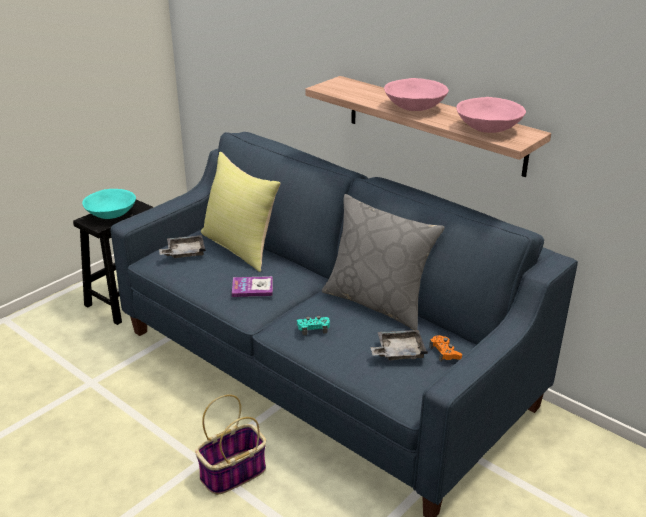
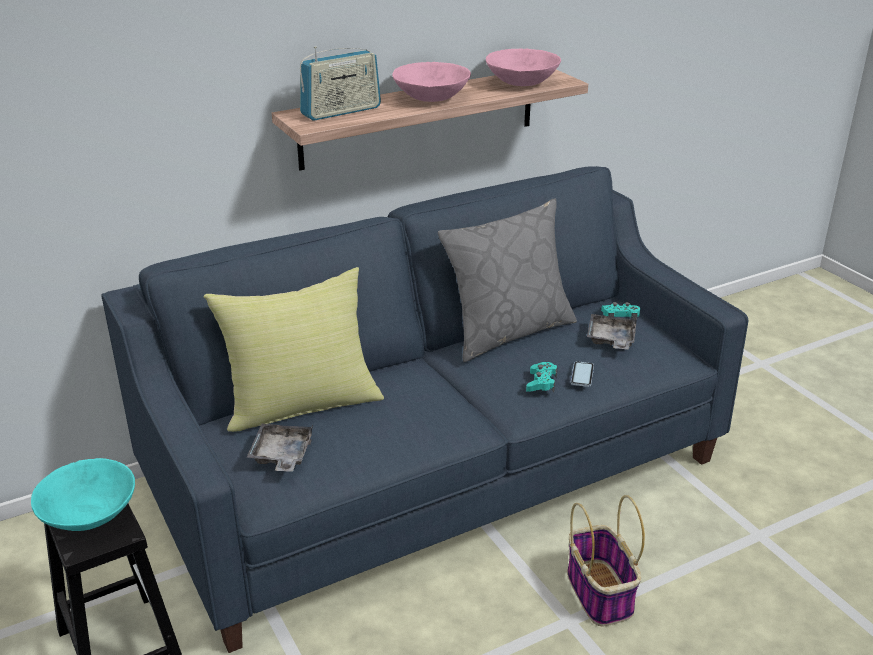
camera: 70 degrees left, 0 degrees up
(252, 288) = (423, 411): book -> none
(335, 345) = (582, 375): none -> phone
(358, 90) = (341, 111): none -> radio
(445, 352) = (620, 316): orange game controller -> turquoise game controller

